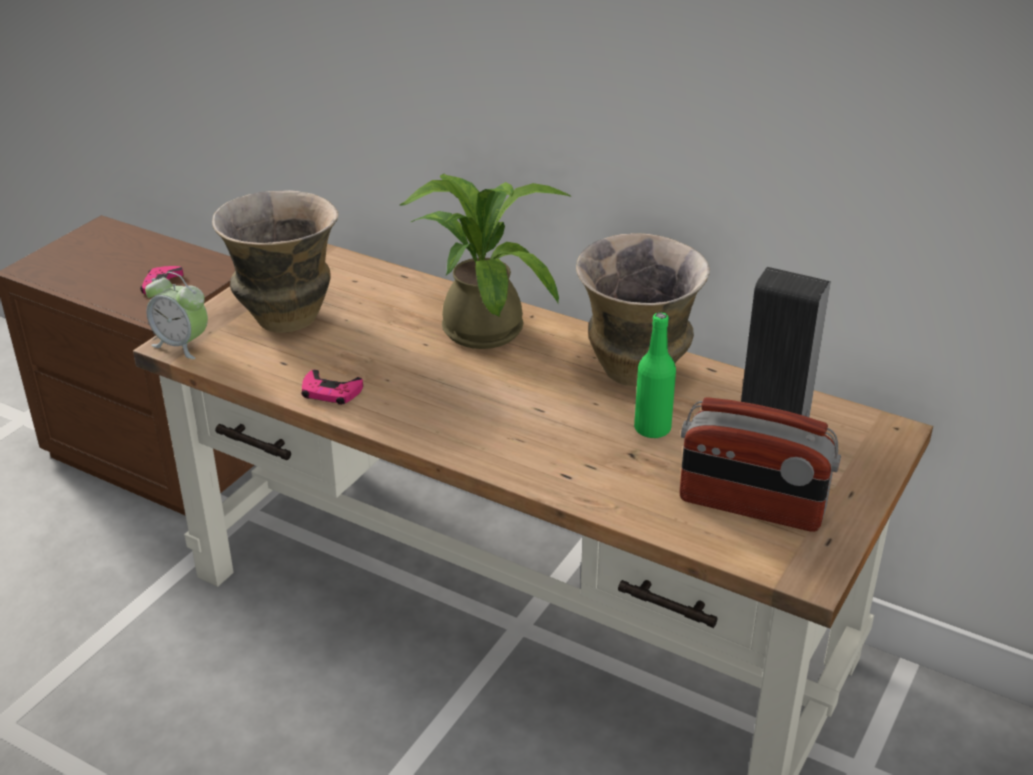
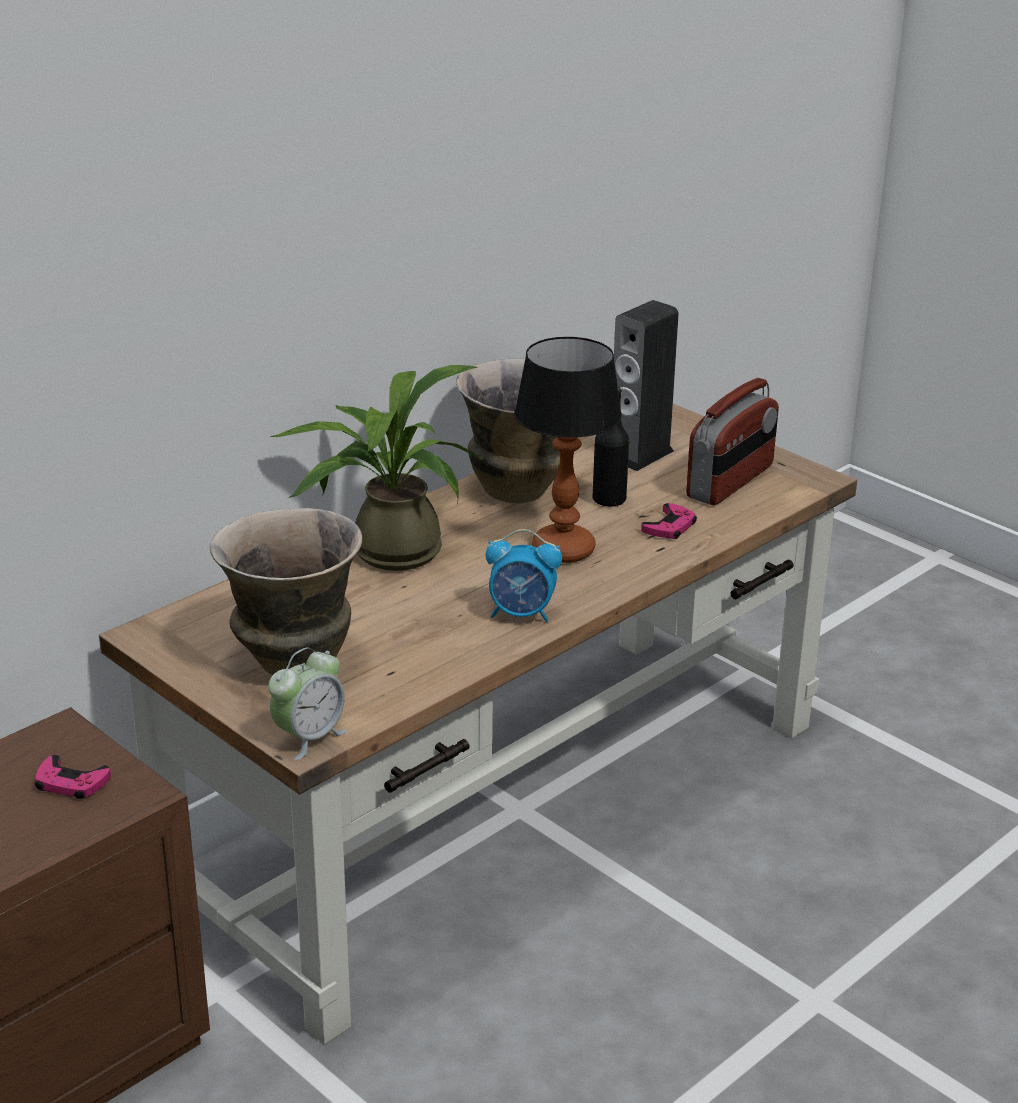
camera: 75 degrees left, 5 degrees down
(330, 392) = (466, 649): pink game controller -> pink game controller (670, 527)
(401, 411) = (522, 614): none -> alarm clock
(531, 415) = (562, 550): none -> table lamp
(652, 429) = (609, 500): green bottle -> black bottle

